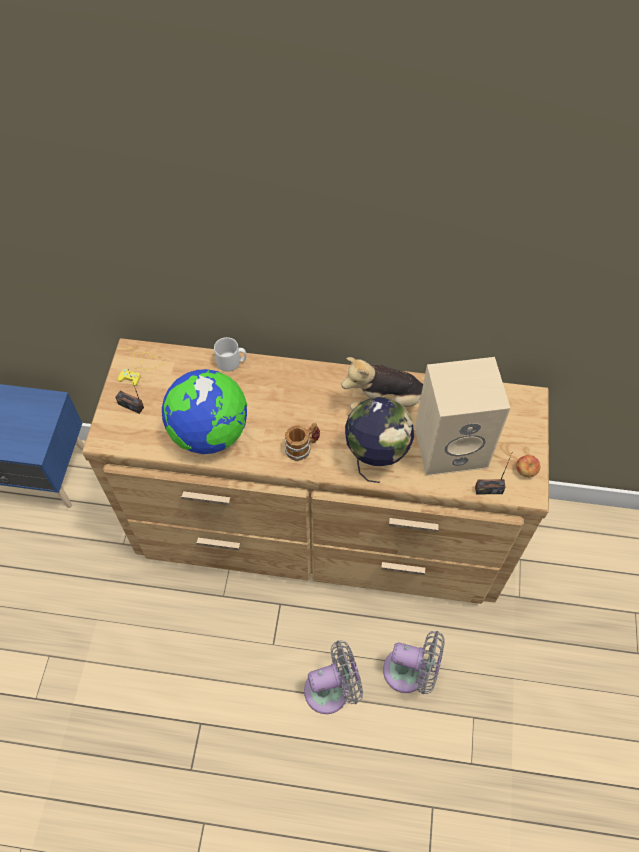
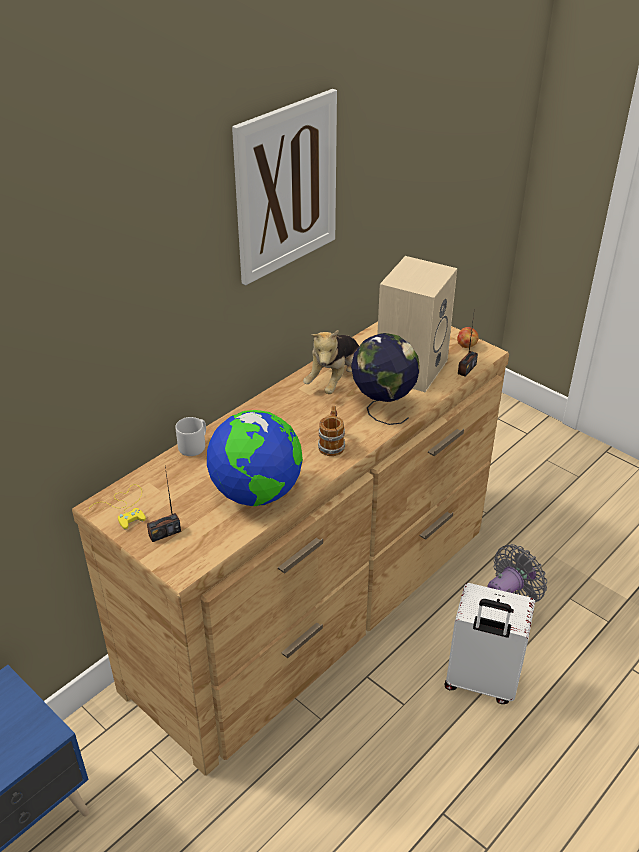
camera: 55 degrees left, 20 degrees down
(331, 689) = (480, 682): grey fan -> white suitcase
(393, 224) = (286, 187): none -> picture

